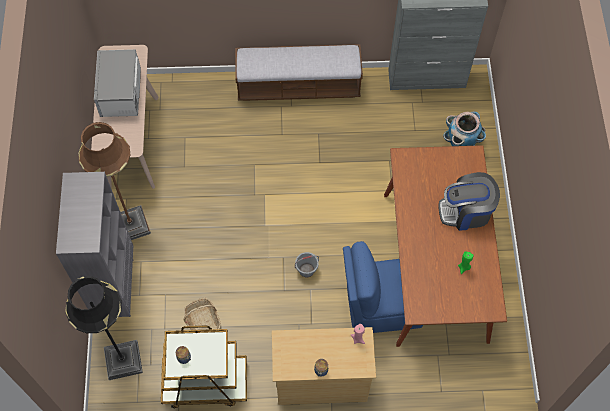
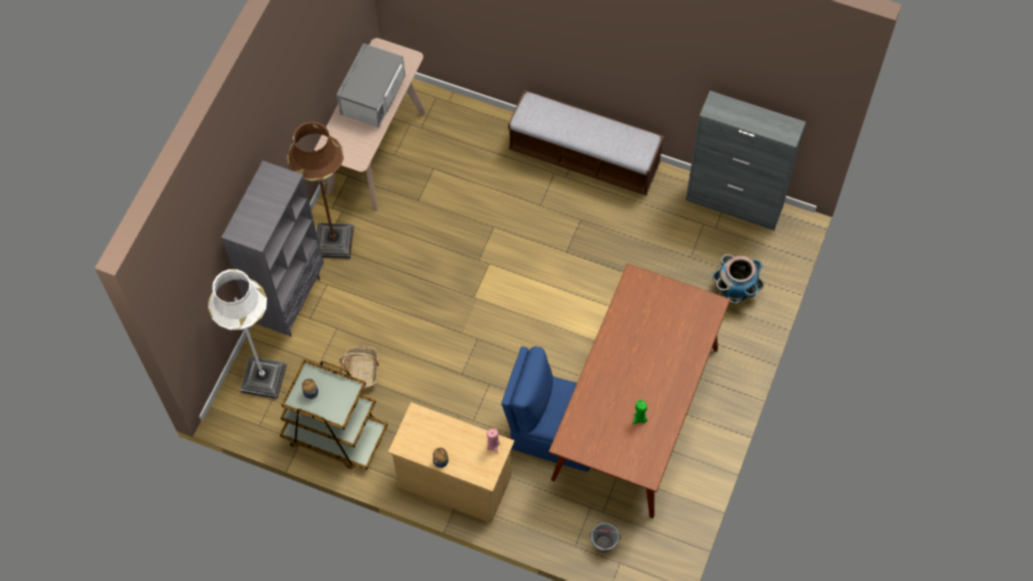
camera: 25 degrees right, 0 degrees up
(123, 360) = (264, 378): black floor lamp -> white floor lamp
(306, 270) = (495, 362): grey bucket -> grey bucket (604, 544)
(466, 211) = (673, 362): coffee machine -> none

